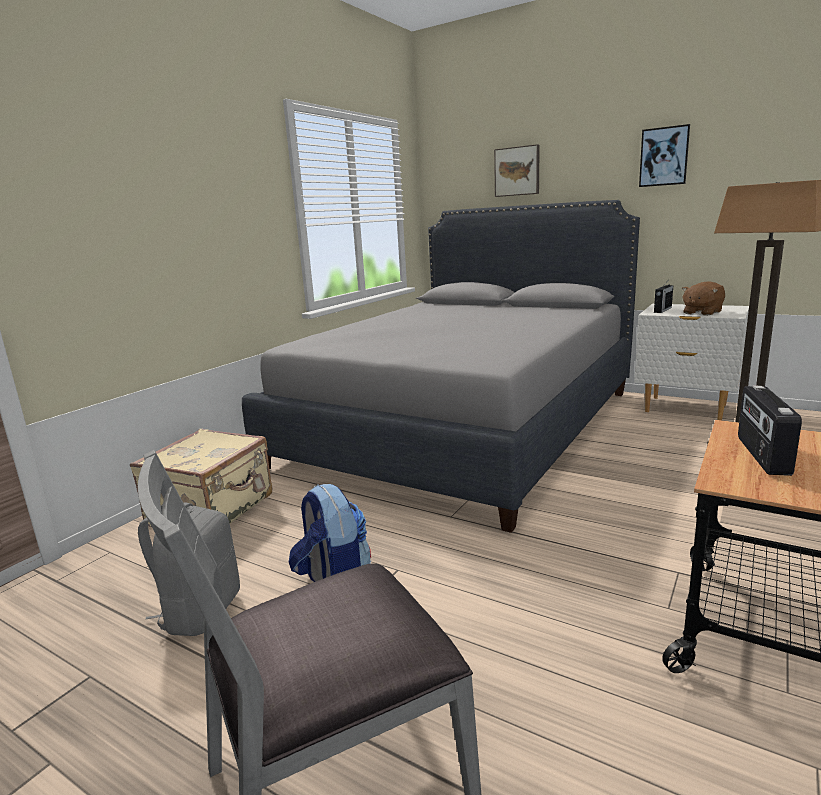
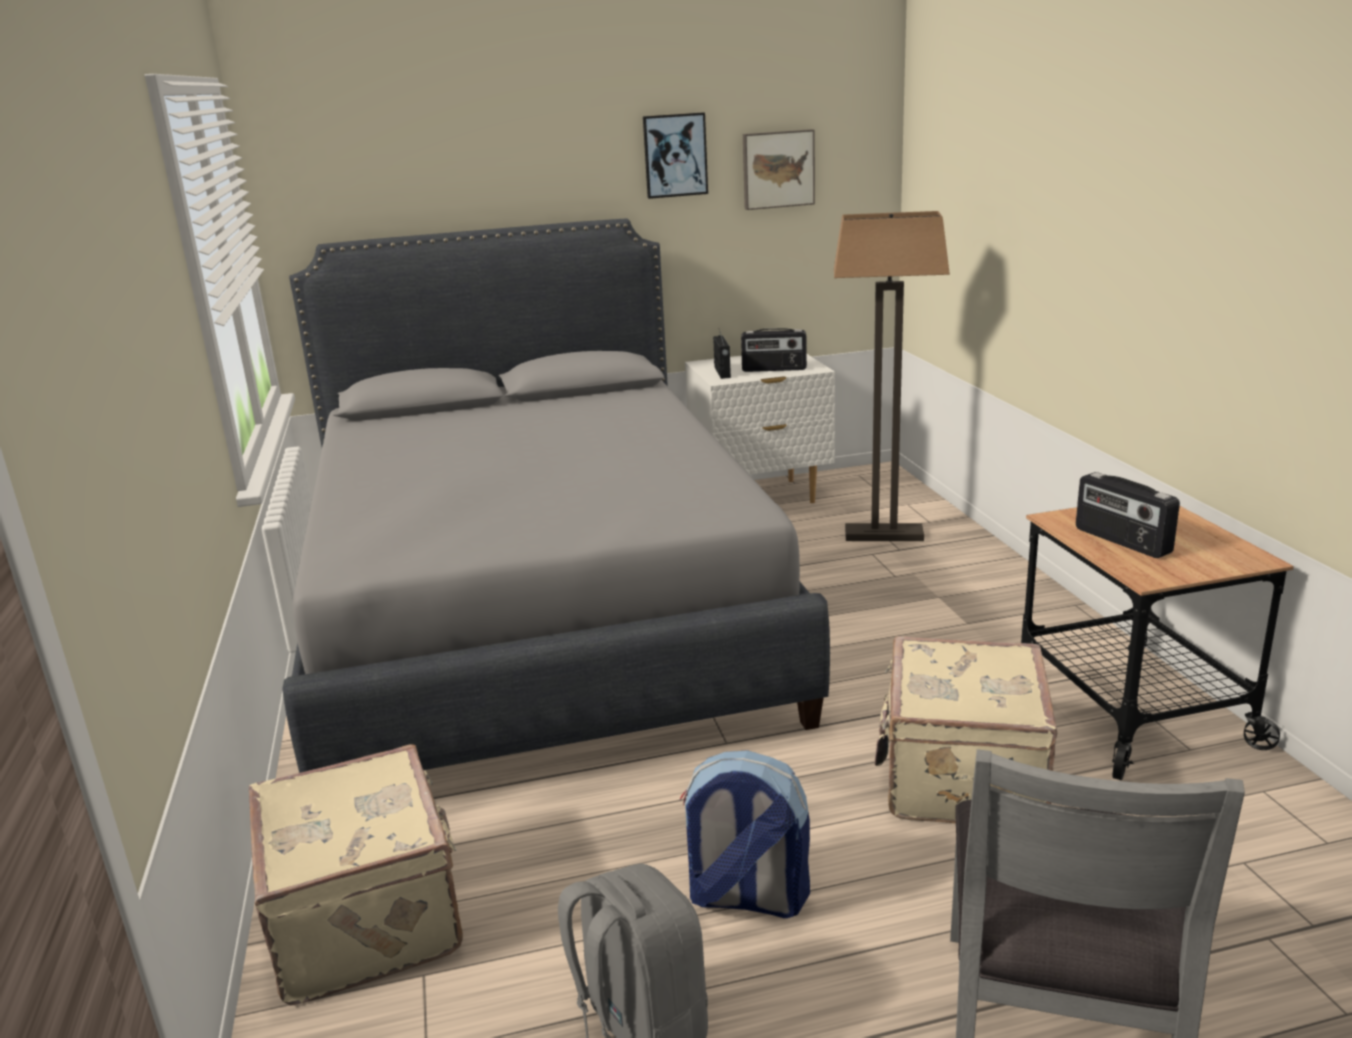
camera: 45 degrees left, 5 degrees up
(517, 171) = (450, 172): picture -> picture (777, 169)
(550, 601) = (959, 777): none -> beige suitcase
(701, 312) = (774, 369): brown plush toy -> radio

